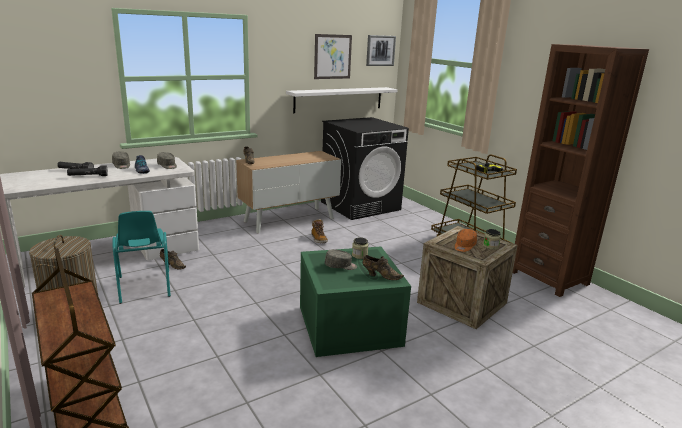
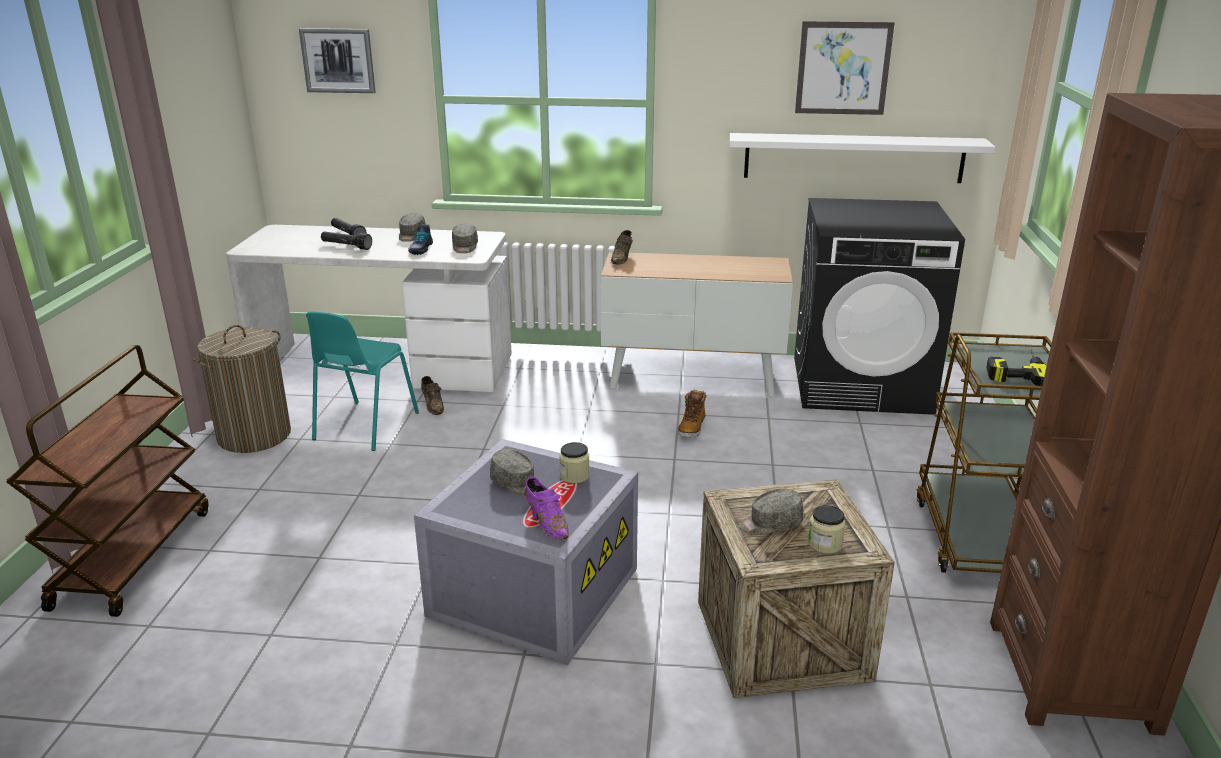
camera: 40 degrees right, 5 degrees up
(347, 325) = (533, 590): green storage box -> grey storage box
(380, 50) = (973, 56): picture -> picture (338, 60)
(380, 276) = (546, 522): brown shoe -> purple shoe
(464, 246) = (770, 524): orange cap -> grey cap

